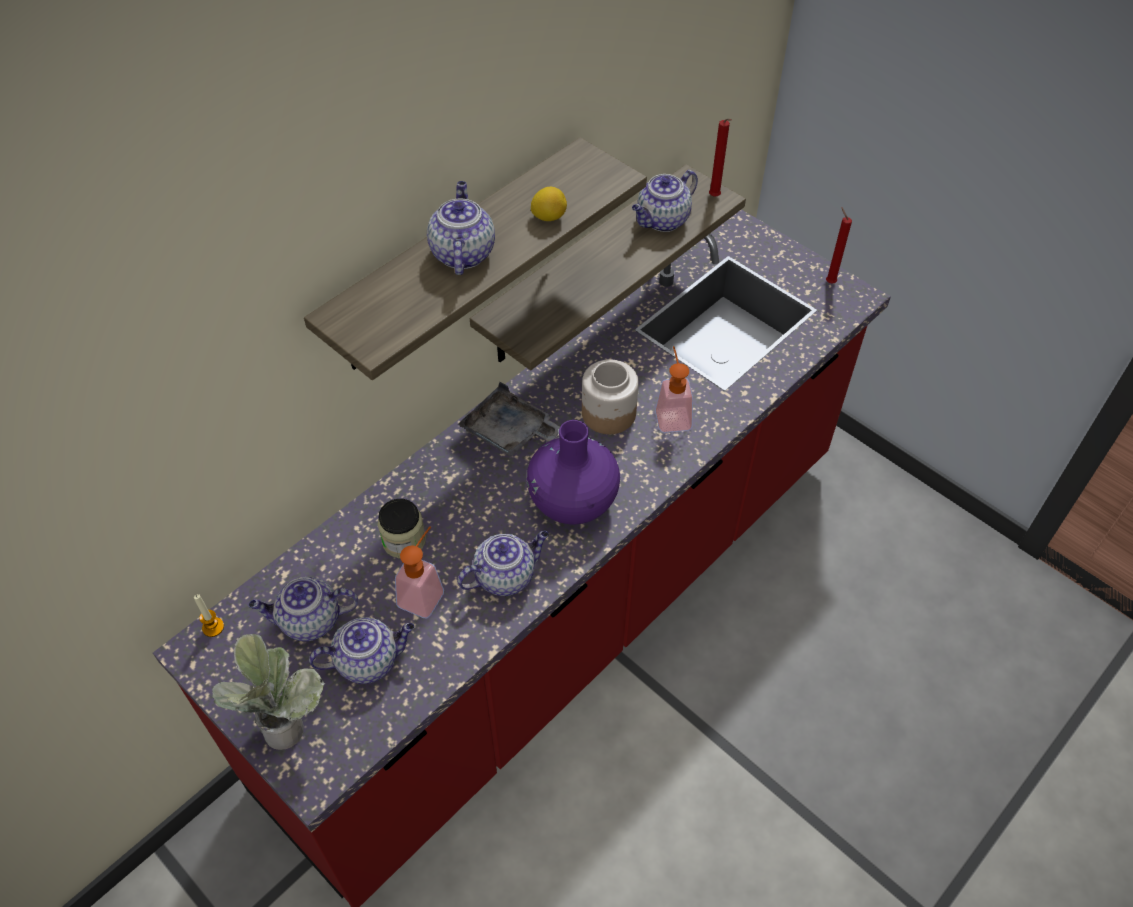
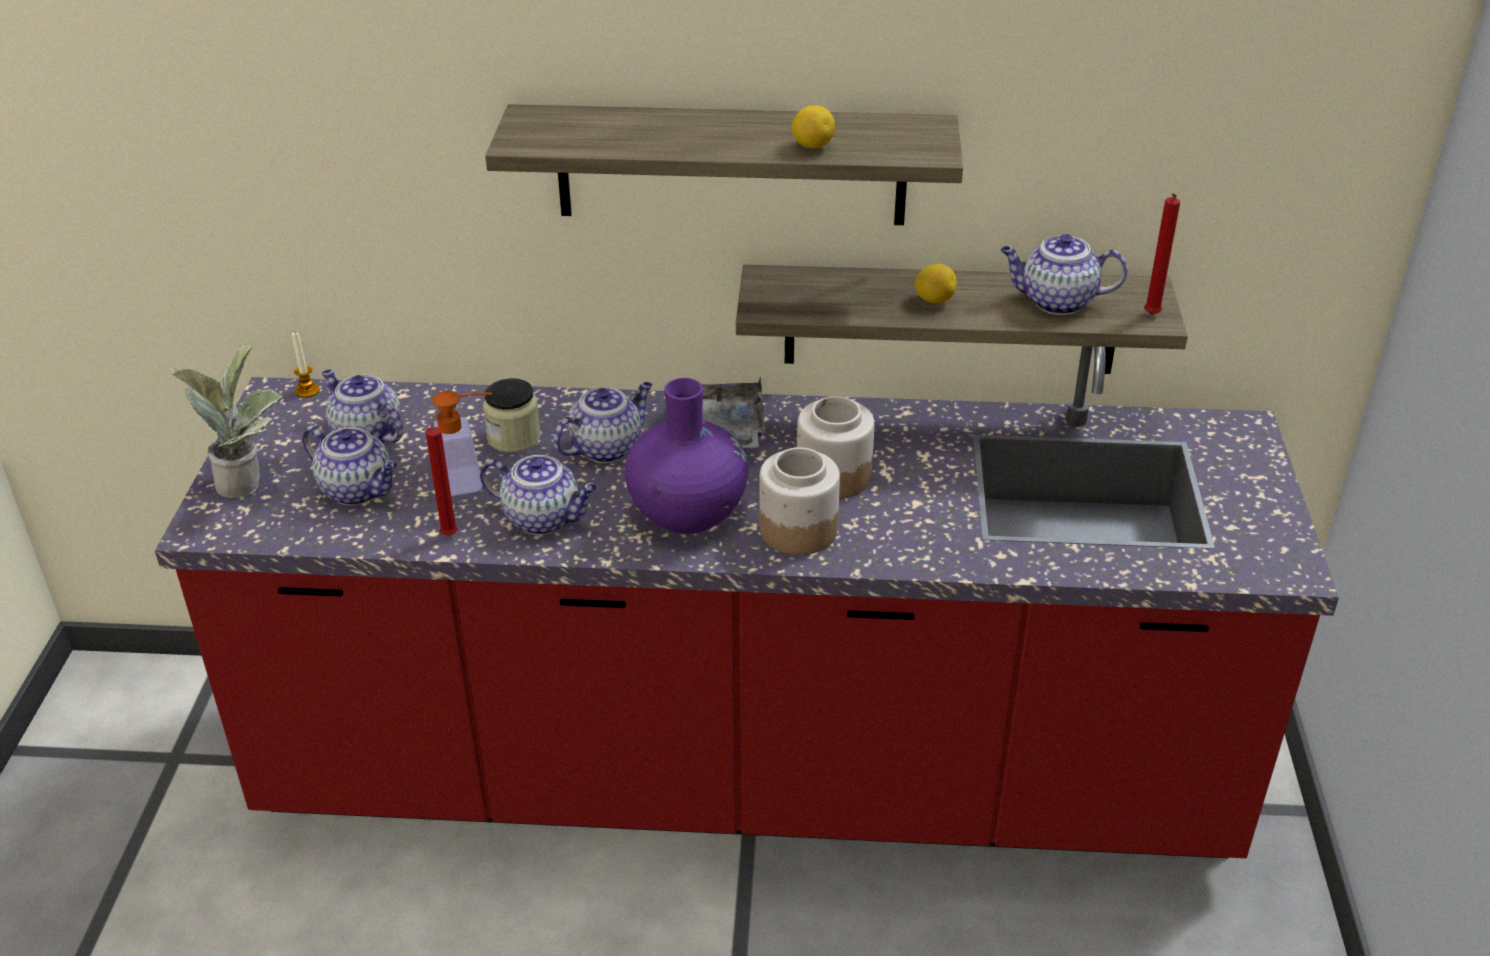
camera: 50 degrees right, 15 degrees down
(462, 253) = (694, 130): teapot -> teapot (607, 447)
(606, 265) = (934, 300): none -> lemon
(639, 462) = (797, 530): none -> jar
(672, 414) = (893, 519): soap dispenser -> none
(829, 282) = (1276, 535): red candle -> red candle (451, 533)

